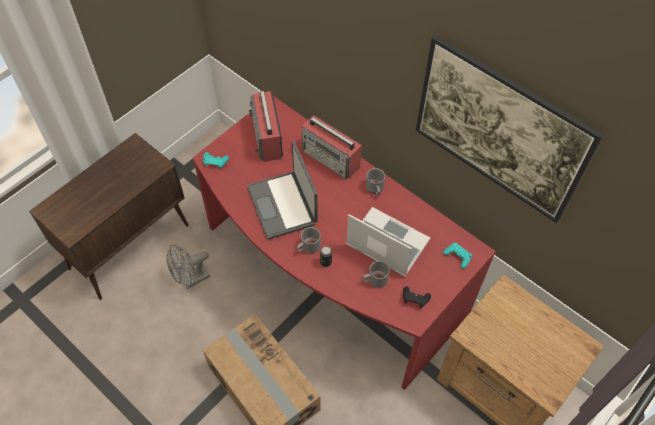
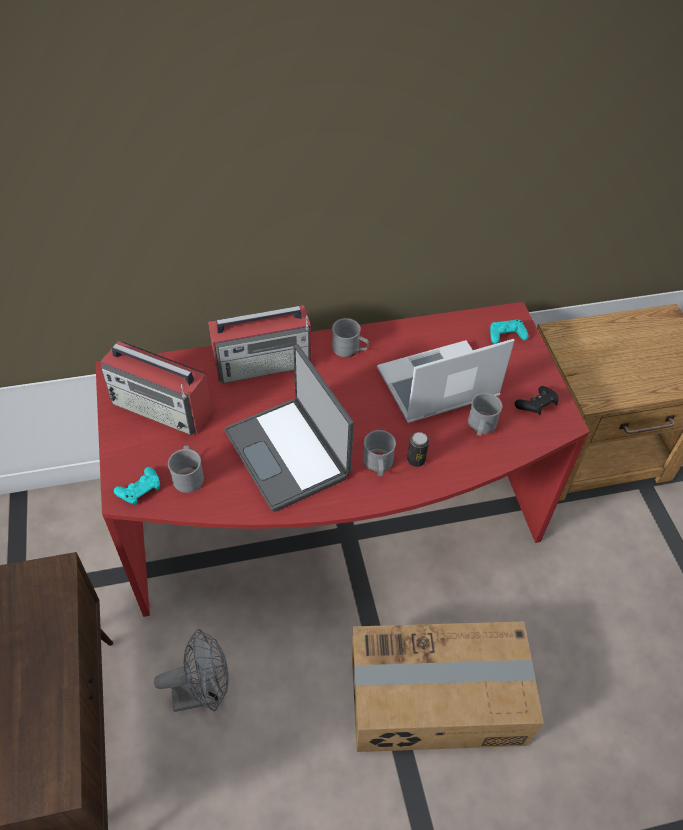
camera: 55 degrees left, 5 degrees down
(191, 280) = (203, 692): grey fan -> grey fan turned 105 degrees counterclockwise
(237, 174) = (188, 475): none -> grey mug
(283, 205) = (289, 453): laptop -> laptop turned 45 degrees clockwise
(492, 152) = (501, 161): picture -> none

